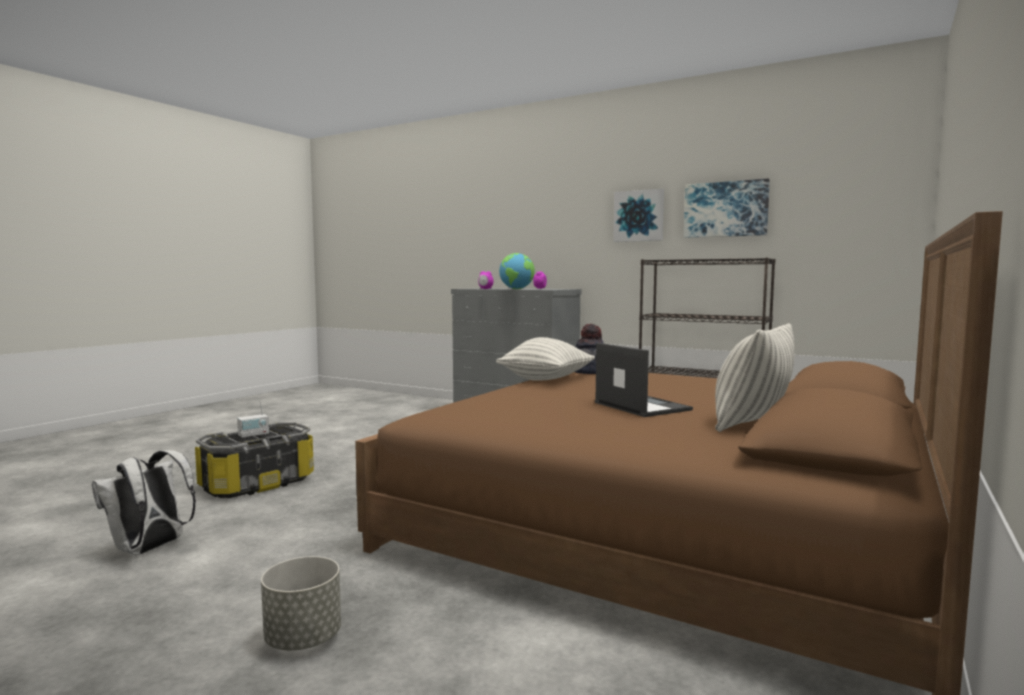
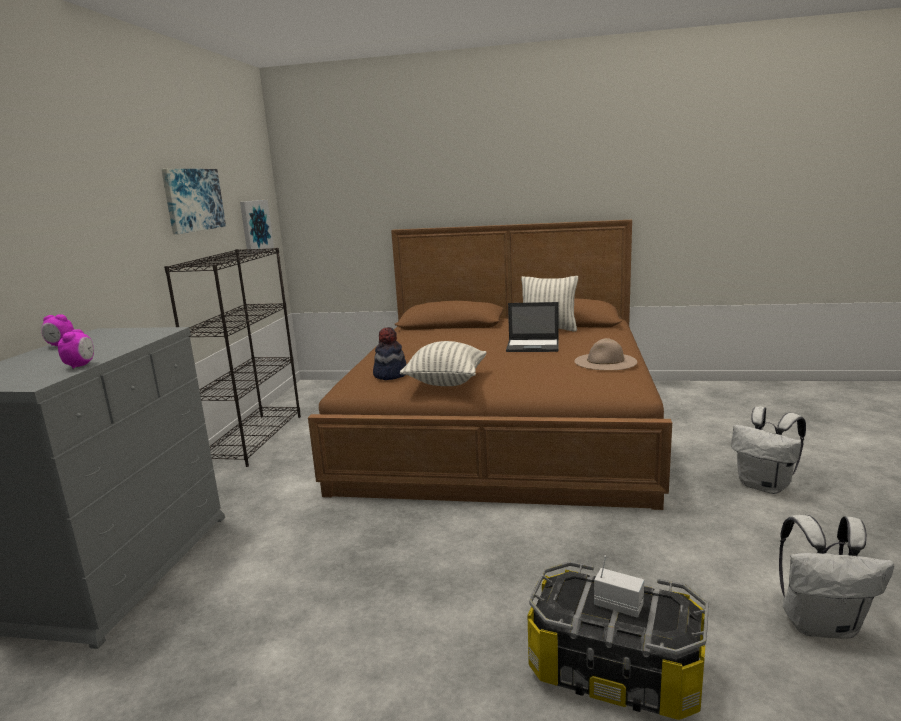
camera: 110 degrees left, 10 degrees up
(303, 639) = (765, 486): grey planter -> white backpack
(517, 289) = (122, 346): globe -> none
(520, 416) = (605, 361): none -> beige hat
(638, 216) = (127, 208): picture -> picture (255, 226)
(640, 406) = (533, 346): laptop -> laptop turned 120 degrees counterclockwise

